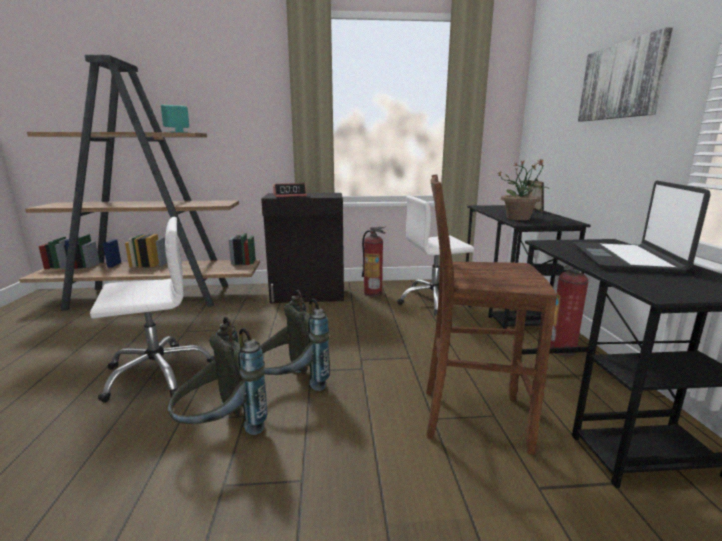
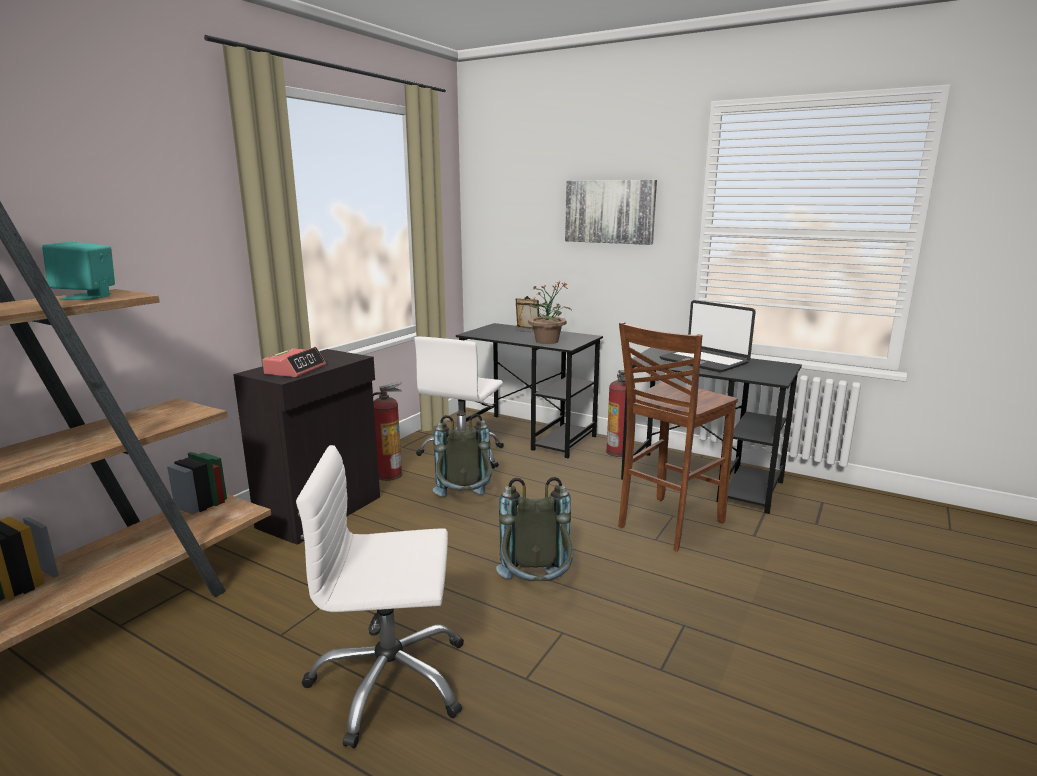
camera: 55 degrees left, 0 degrees up
(158, 373) = (389, 681): white office chair -> white office chair turned 105 degrees counterclockwise
(221, 431) = (576, 653): grey backpack -> grey backpack (464, 503)

